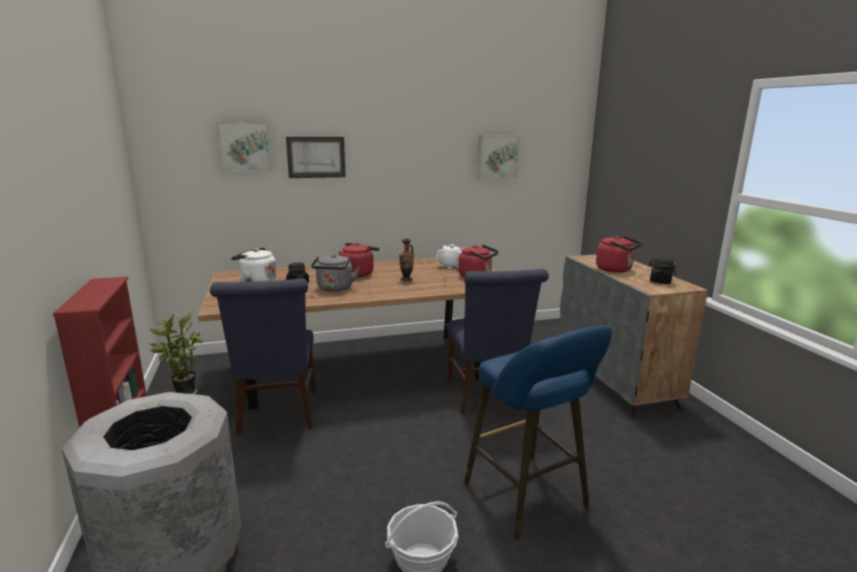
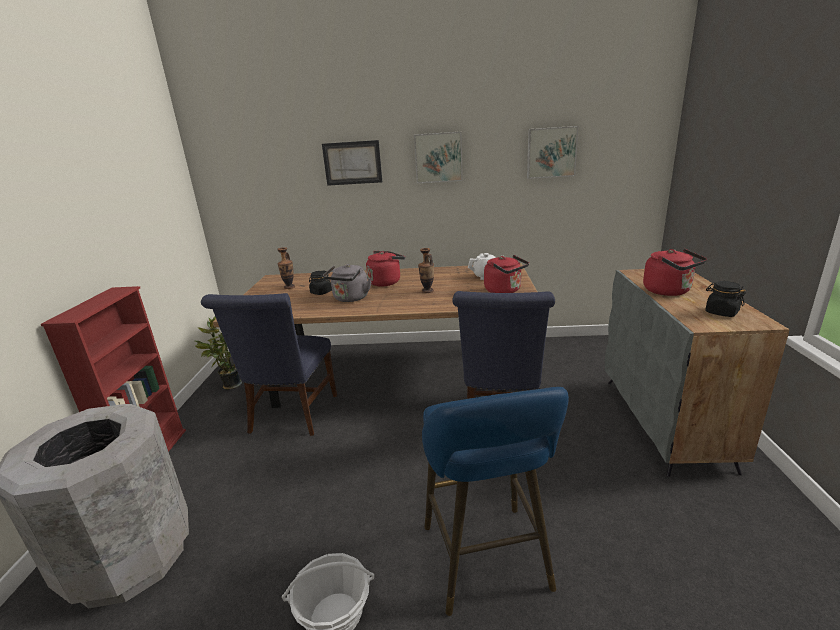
camera: 20 degrees right, 5 degrees up
(244, 147) = (285, 156): picture -> picture (438, 157)
(256, 281) = (289, 287): white kettle -> vase

